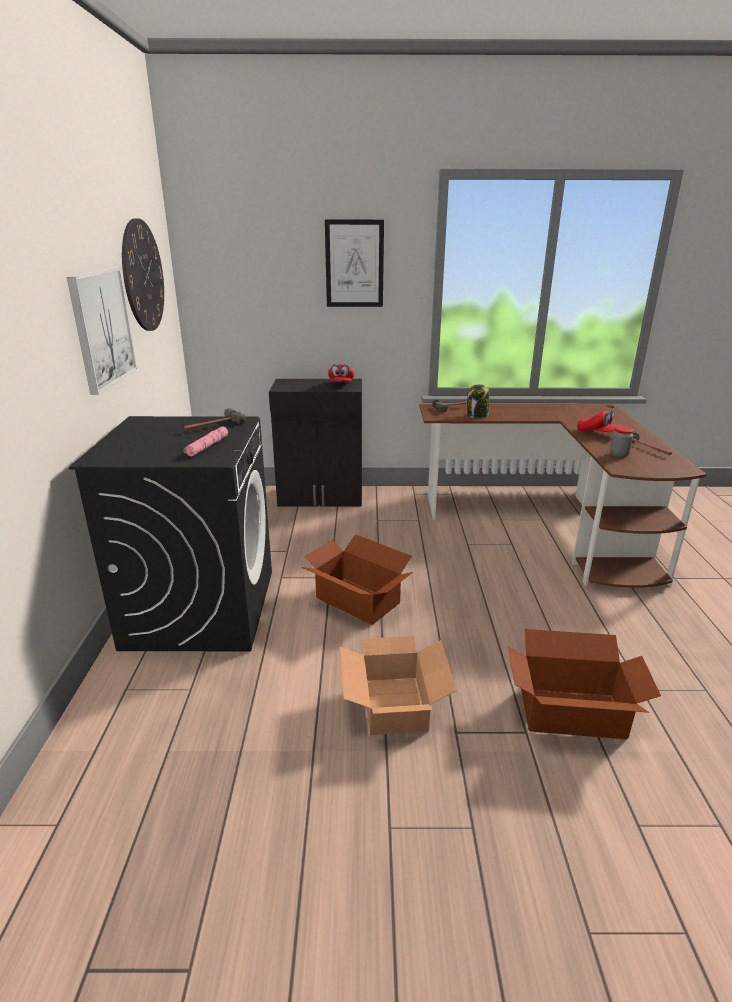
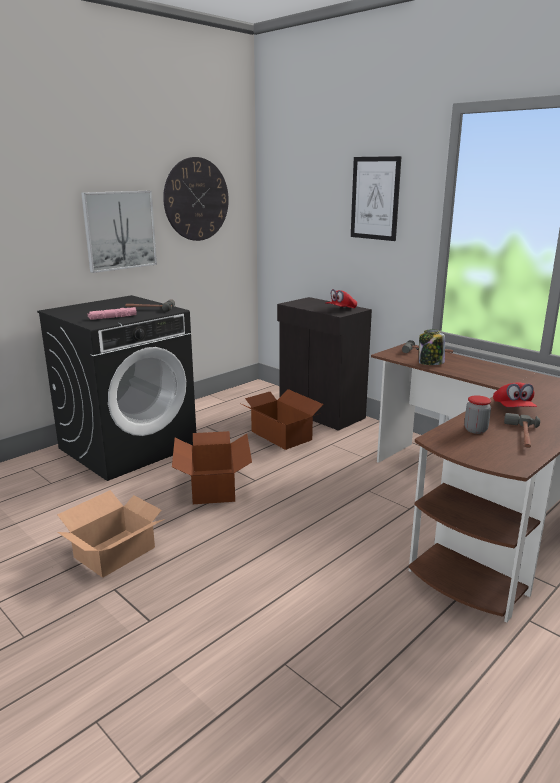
camera: 45 degrees right, 5 degrees down
(572, 713) = (200, 635): cardboard box -> cardboard box (281, 436)

